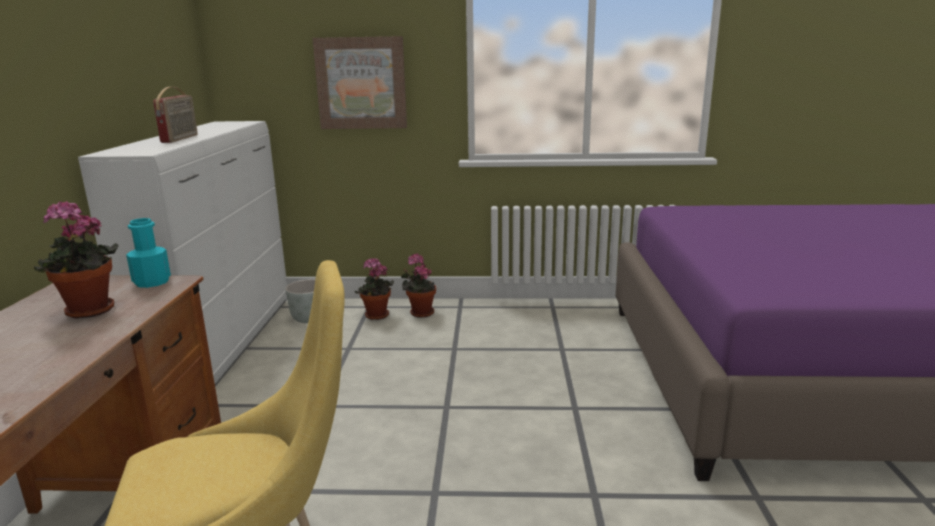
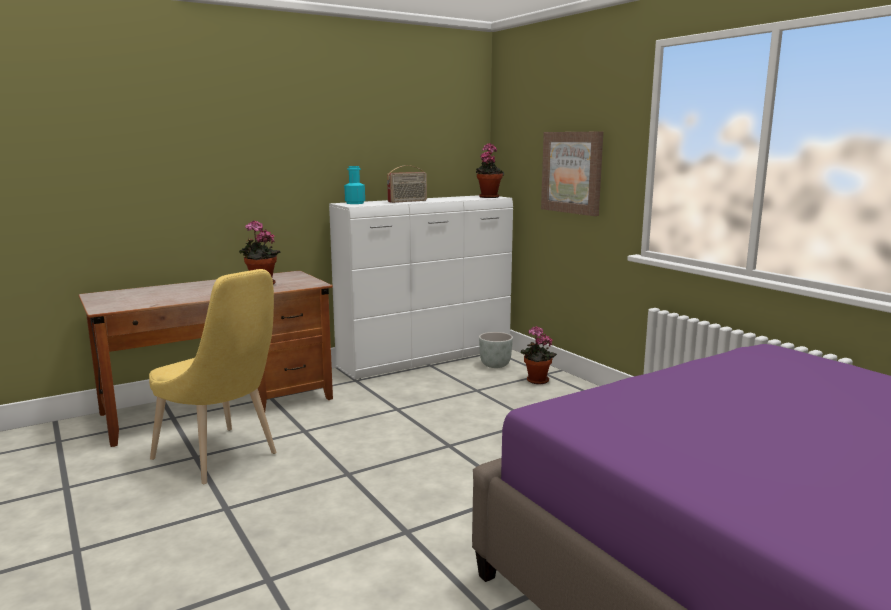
camera: 55 degrees right, 5 degrees down
(152, 282) = (310, 281): turquoise bottle -> turquoise bottle (355, 203)
(420, 313) = (569, 391): potted plant -> potted plant (488, 197)

